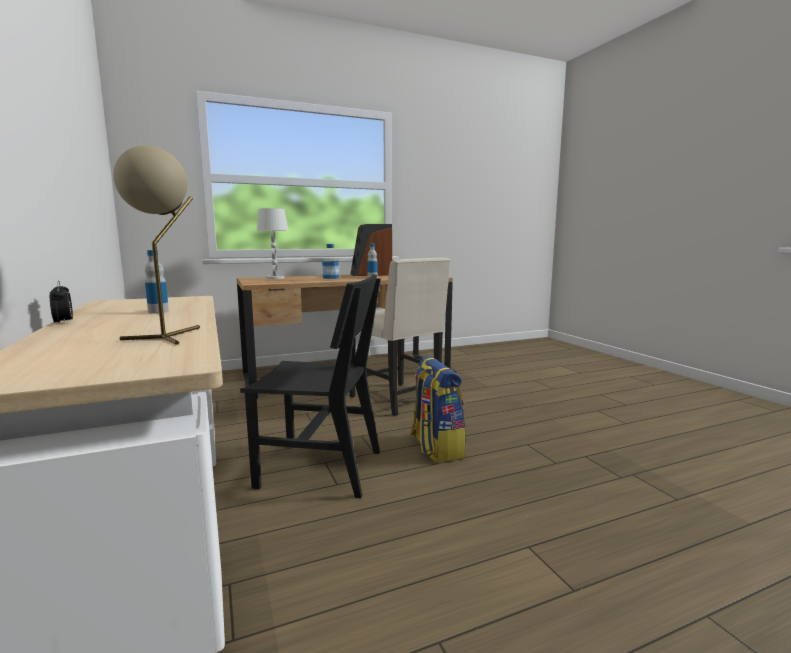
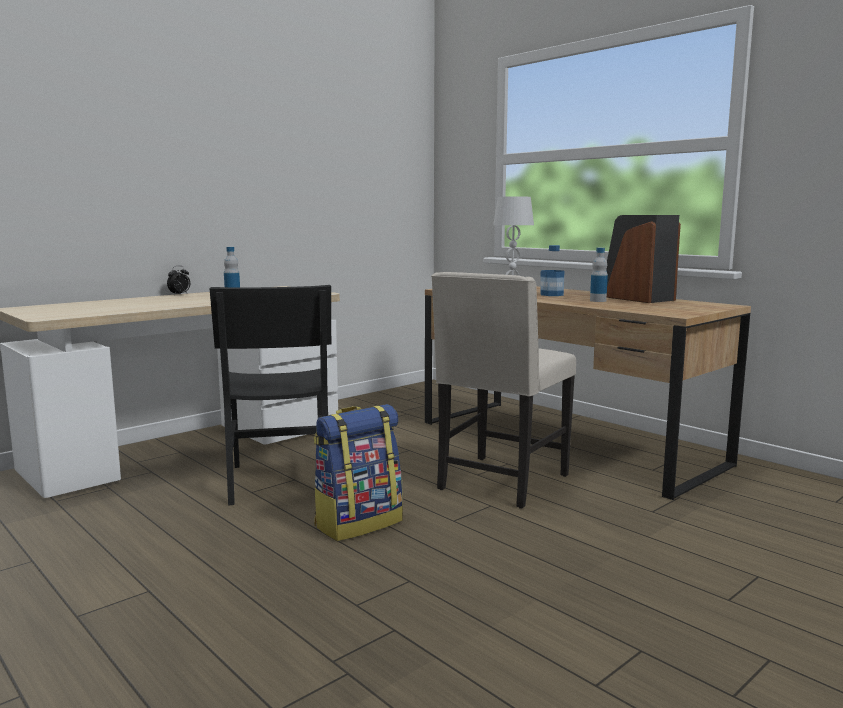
camera: 70 degrees right, 0 degrees up
(168, 336) = (129, 308): beige table lamp -> none

